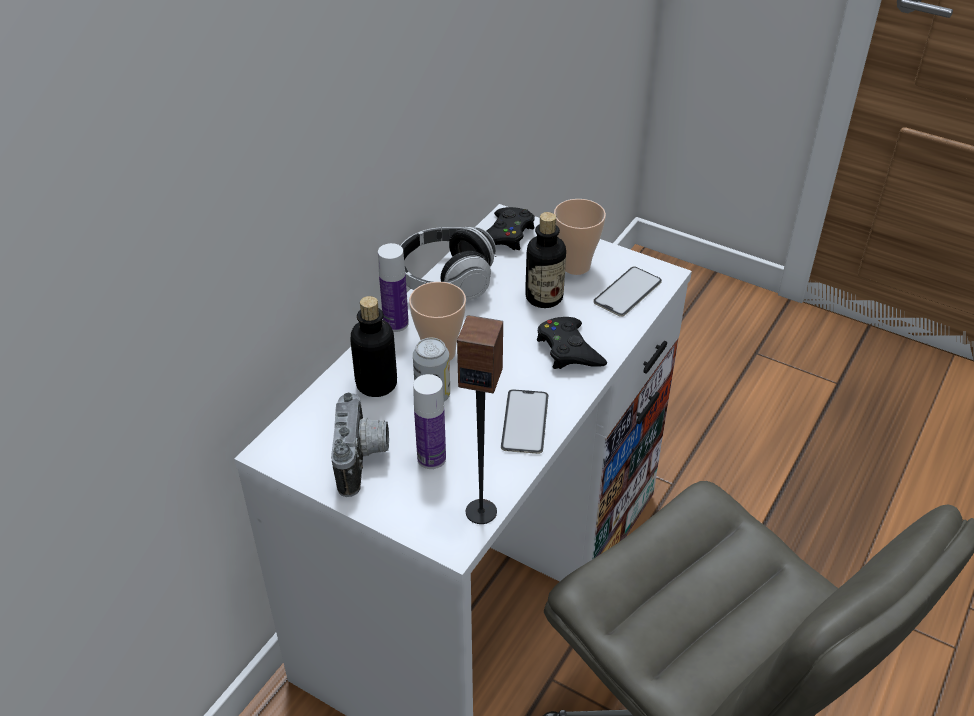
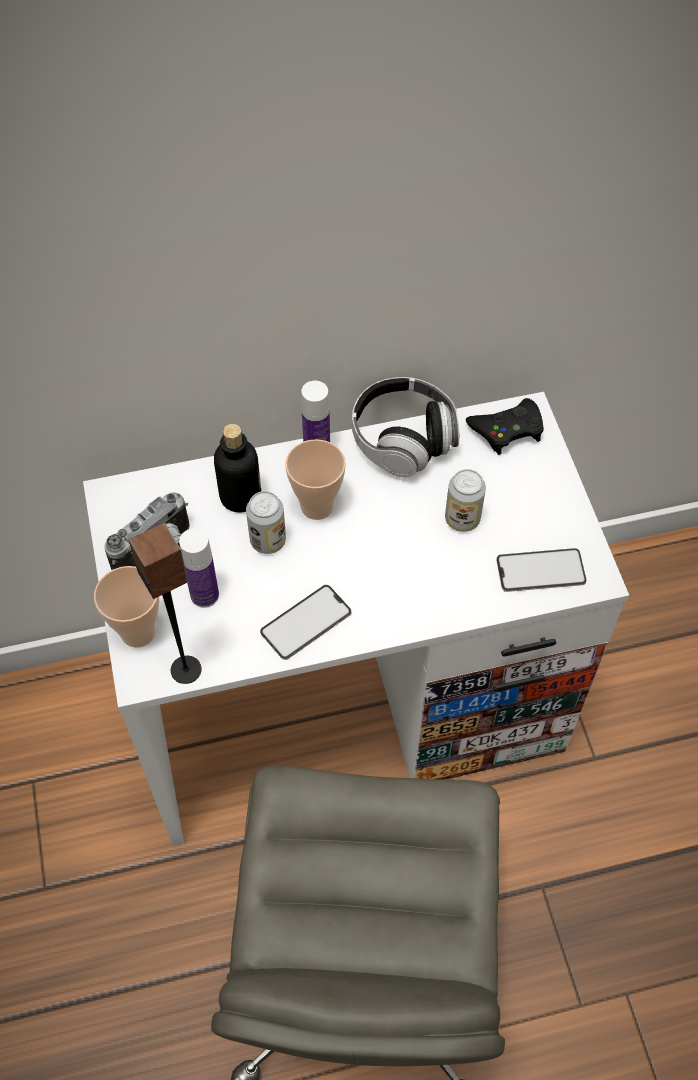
camera: 45 degrees right, 15 degrees up
(544, 297) = (462, 519): bottle -> can
(569, 350) = (419, 586): black game controller -> none
(576, 266) = (528, 508): cup -> cup (138, 632)

